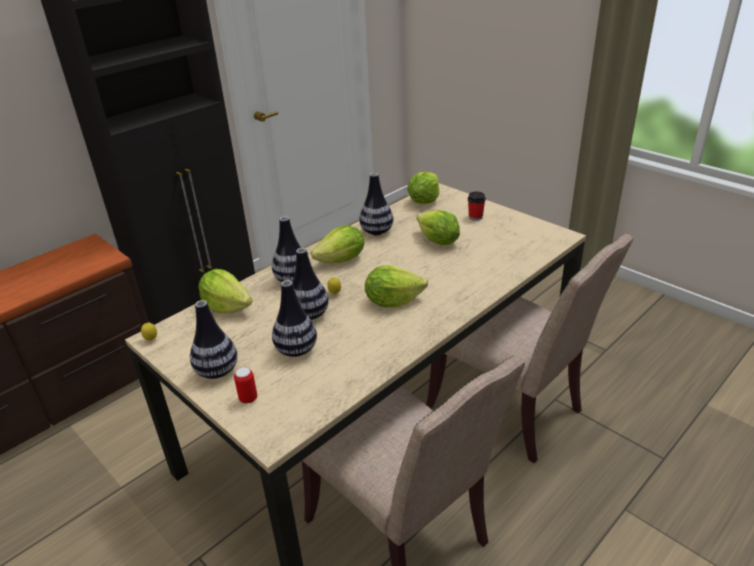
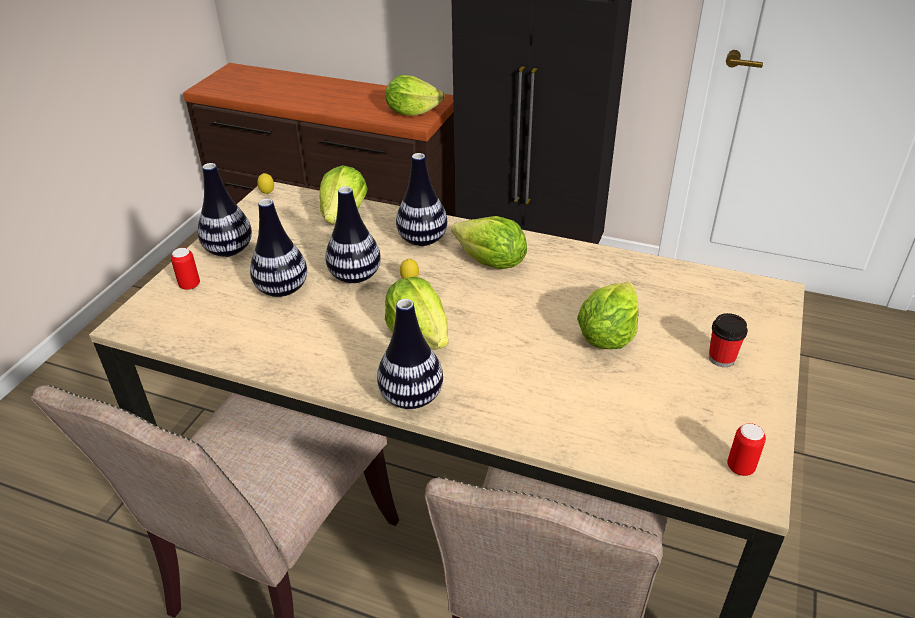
camera: 65 degrees right, 5 degrees up
(377, 231) = (588, 270): vase -> vase (411, 397)
(424, 200) = (725, 288): lettuce -> lettuce (412, 112)
(548, 234) = (740, 467): none -> can

